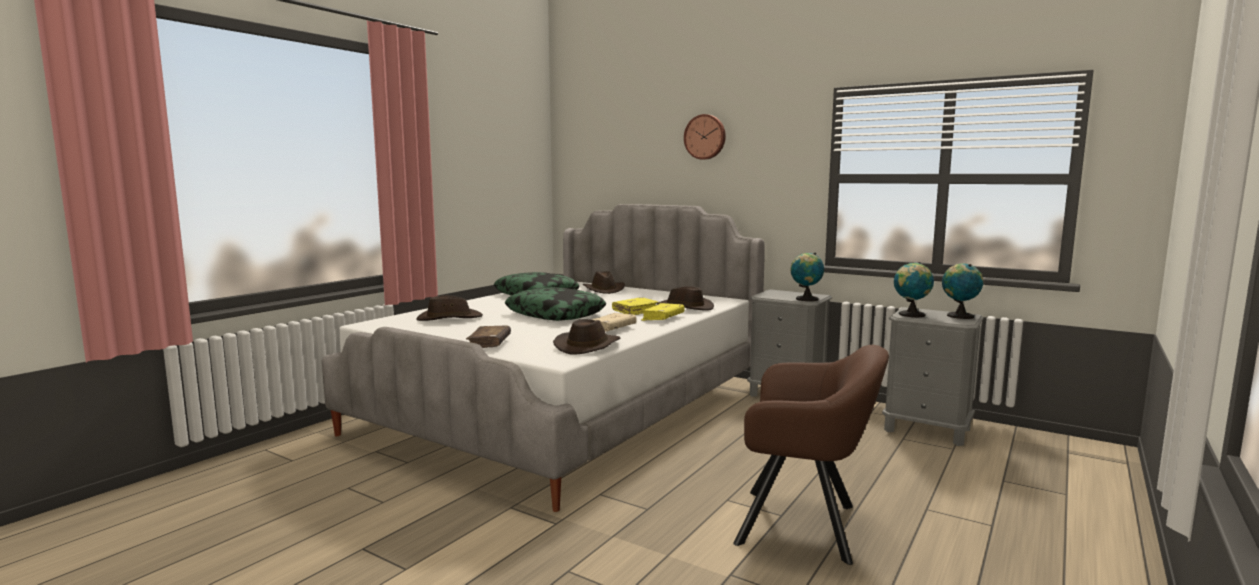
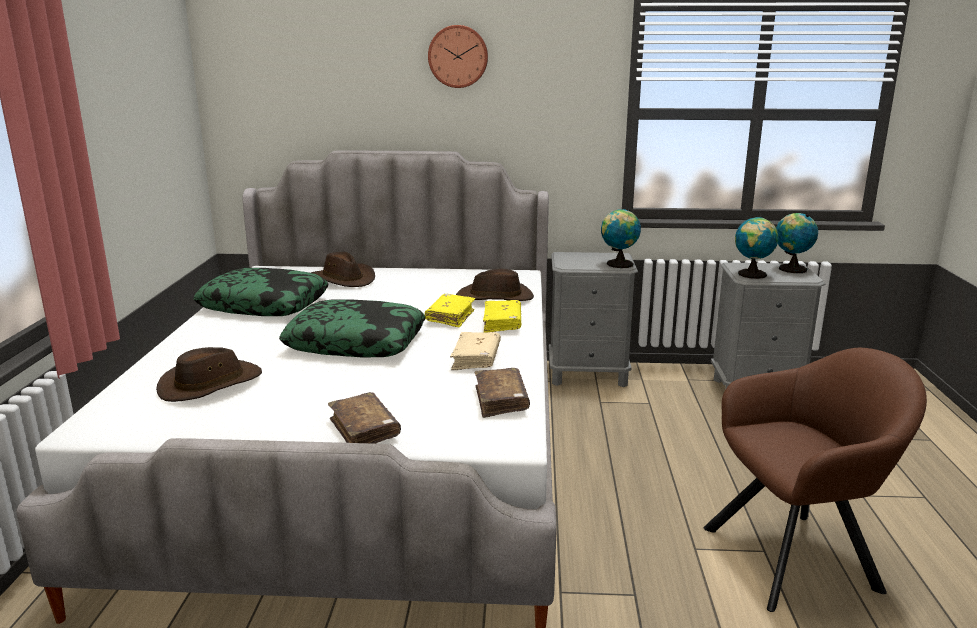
camera: 30 degrees left, 10 degrees up
(588, 346) = (501, 400): brown hat -> brown book

